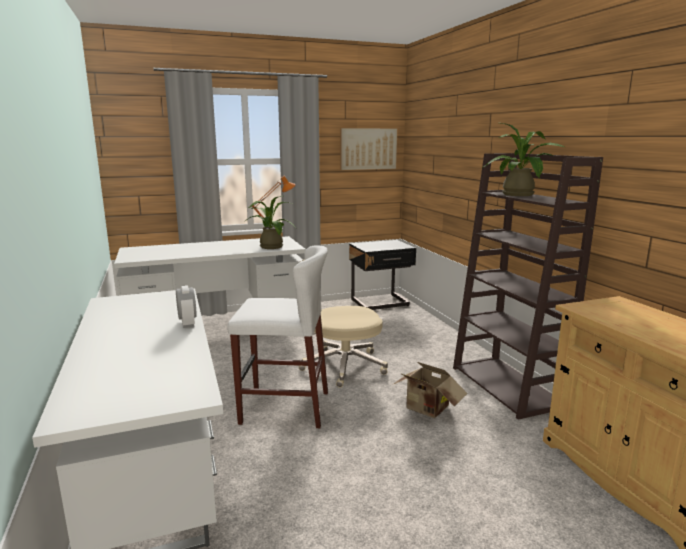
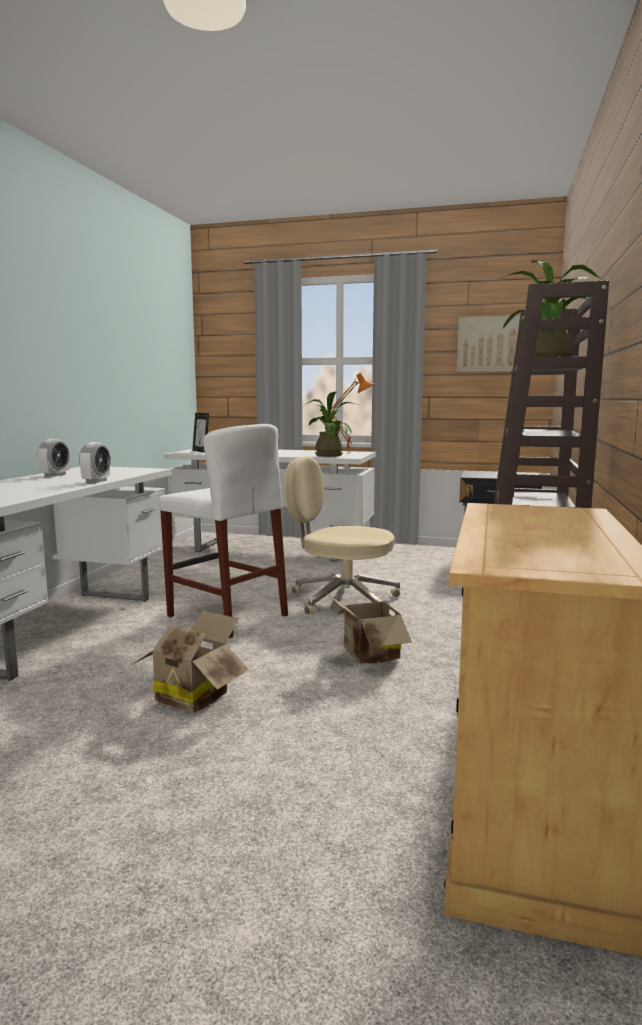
camera: 35 degrees right, 5 degrees down
(111, 321) = (55, 475): none -> alarm clock
(143, 254) = (201, 451): none -> picture frame
(377, 489) = (194, 696): none -> cardboard box

